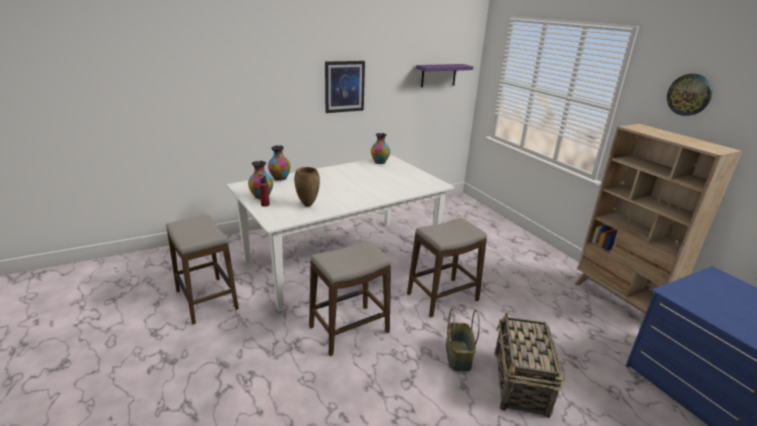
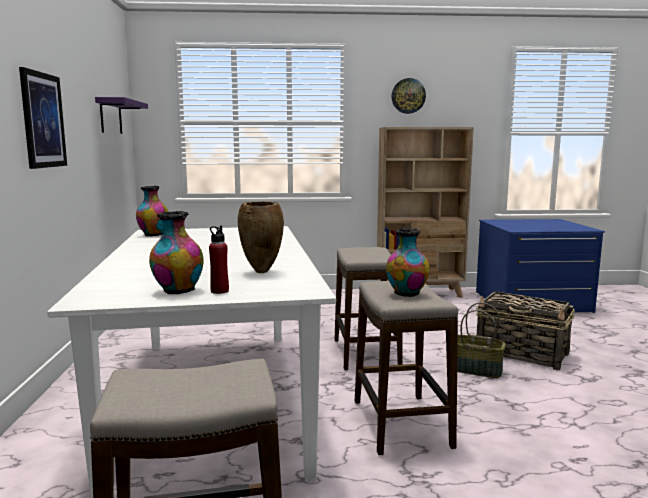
camera: 65 degrees left, 15 degrees down
(279, 178) = (107, 276): vase -> vase (406, 294)

